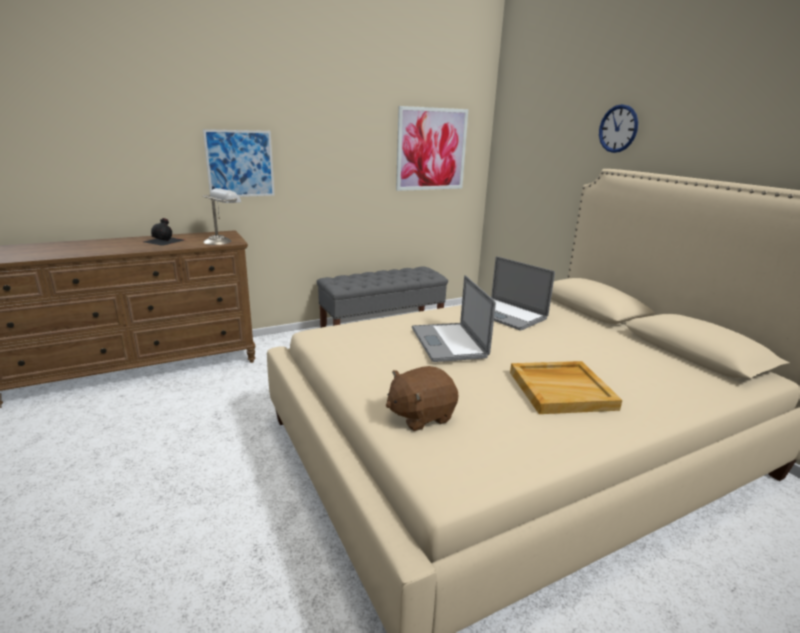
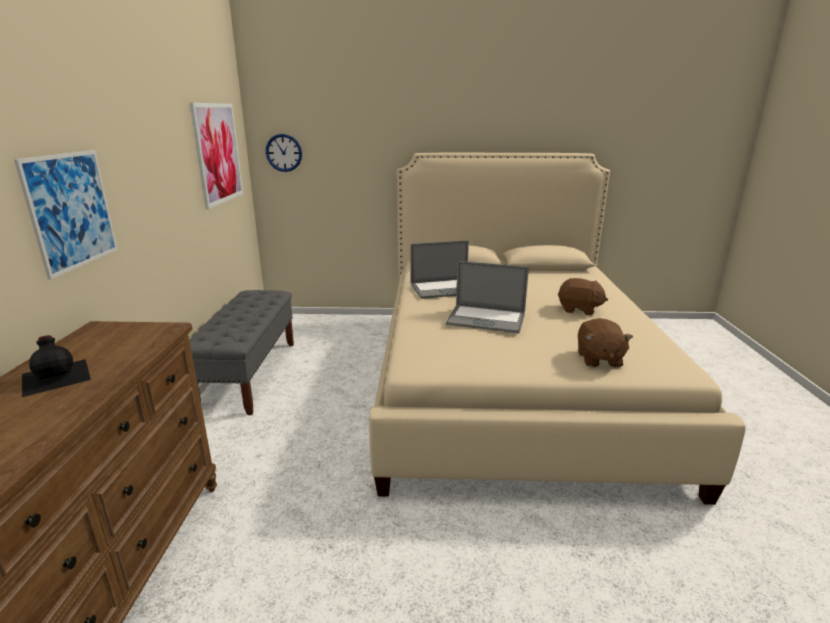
camera: 60 degrees left, 0 degrees up
(222, 240) = (143, 335): white table lamp -> none
(561, 390) = (579, 310): beige tray -> brown plush toy
(618, 129) = (413, 119): wall clock -> wall clock (284, 153)

